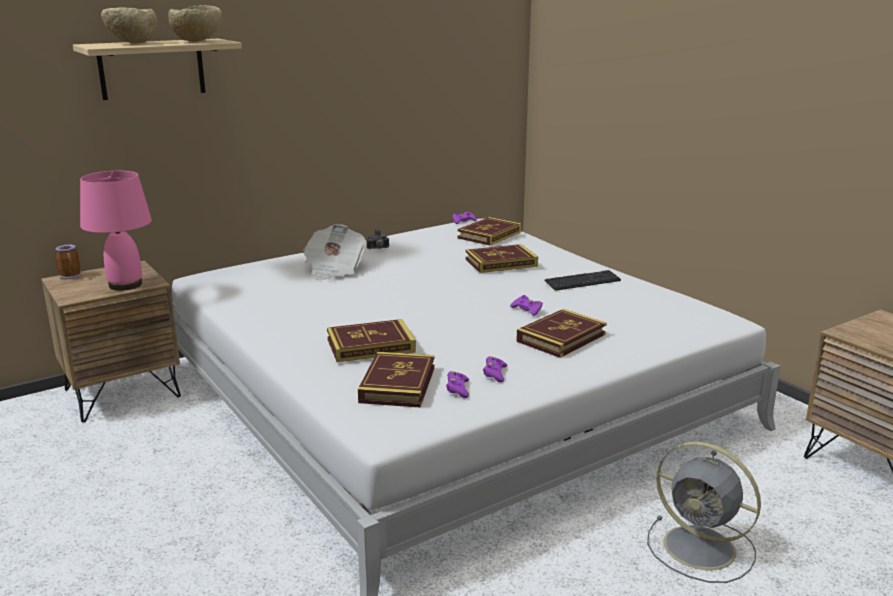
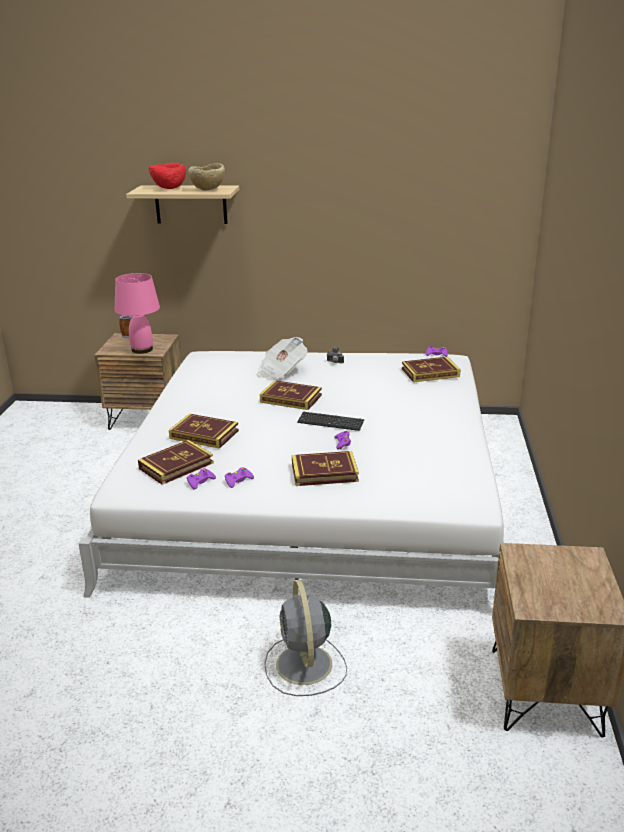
camera: 40 degrees right, 5 degrees up
(132, 43) = (168, 188): beige bowl -> red bowl
(501, 263) = (395, 399): book -> book (291, 398)
(582, 282) = (428, 435): keyboard -> keyboard (330, 422)

